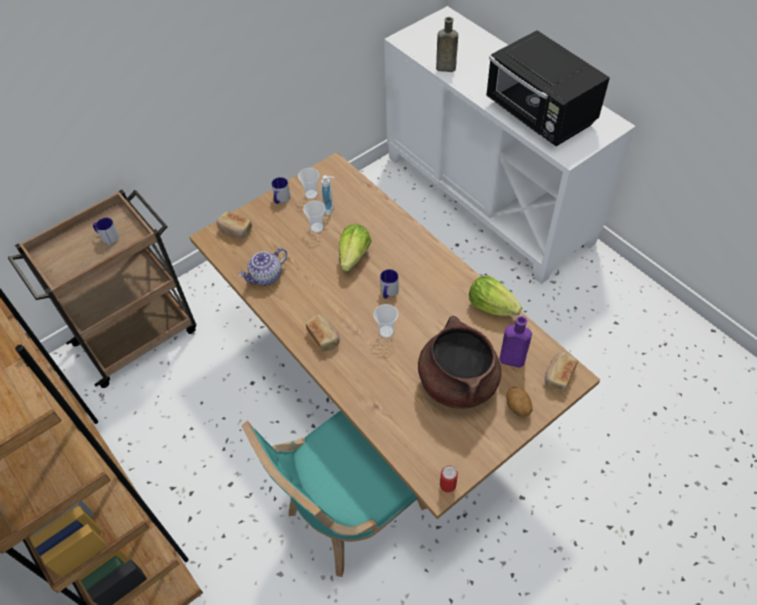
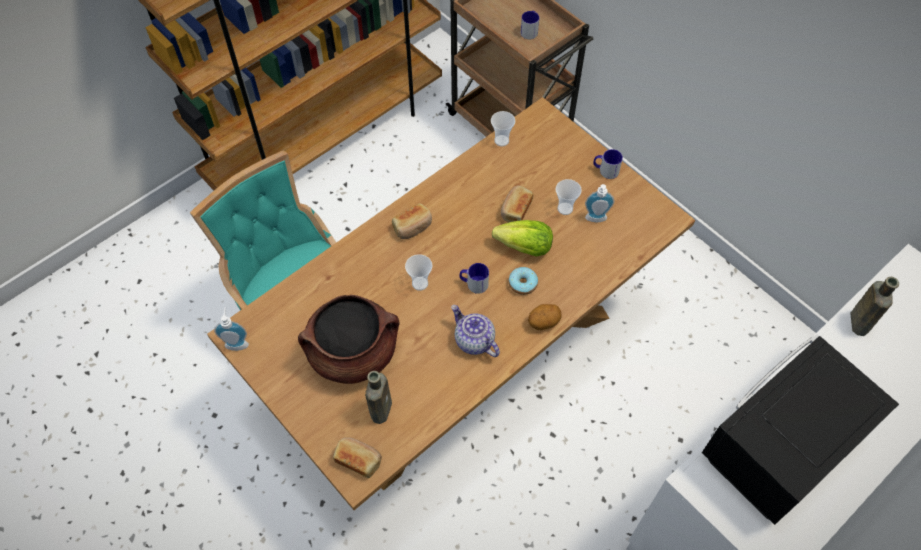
camera: 85 degrees right, 5 degrees up
(235, 230) = (553, 134): bread -> bread (515, 209)
(266, 276) = (490, 169): teapot -> teapot (473, 341)
(311, 194) = (617, 199): cup -> cup (501, 140)
(390, 259) = (522, 283): none -> donut
(448, 484) = (237, 342): can -> soap dispenser
(491, 306) = (457, 391): lettuce -> none
(510, 359) = (381, 408): purple bottle -> brown bottle
(517, 407) = (319, 412): potato -> potato (543, 322)

